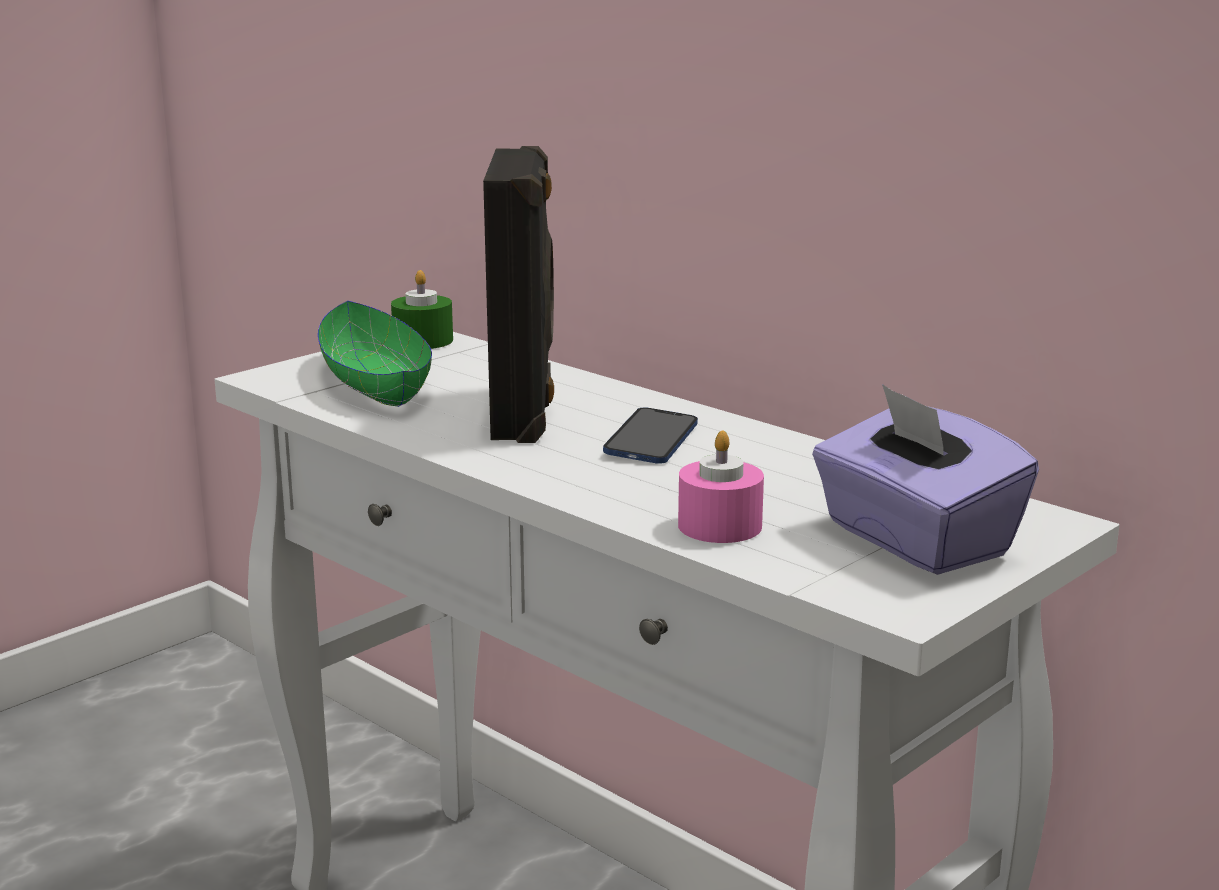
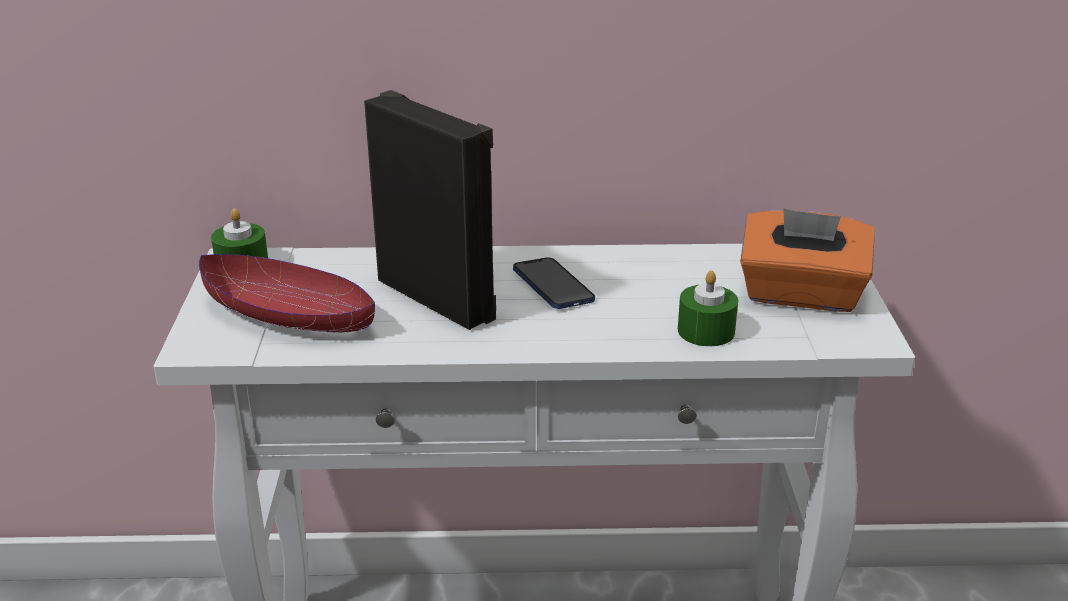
camera: 45 degrees left, 10 degrees up
(376, 382) = (289, 316): green bowl -> red bowl
(719, 526) = (706, 331): pink candle -> green candle
(914, 540) = (801, 295): purple tissue box -> orange tissue box

